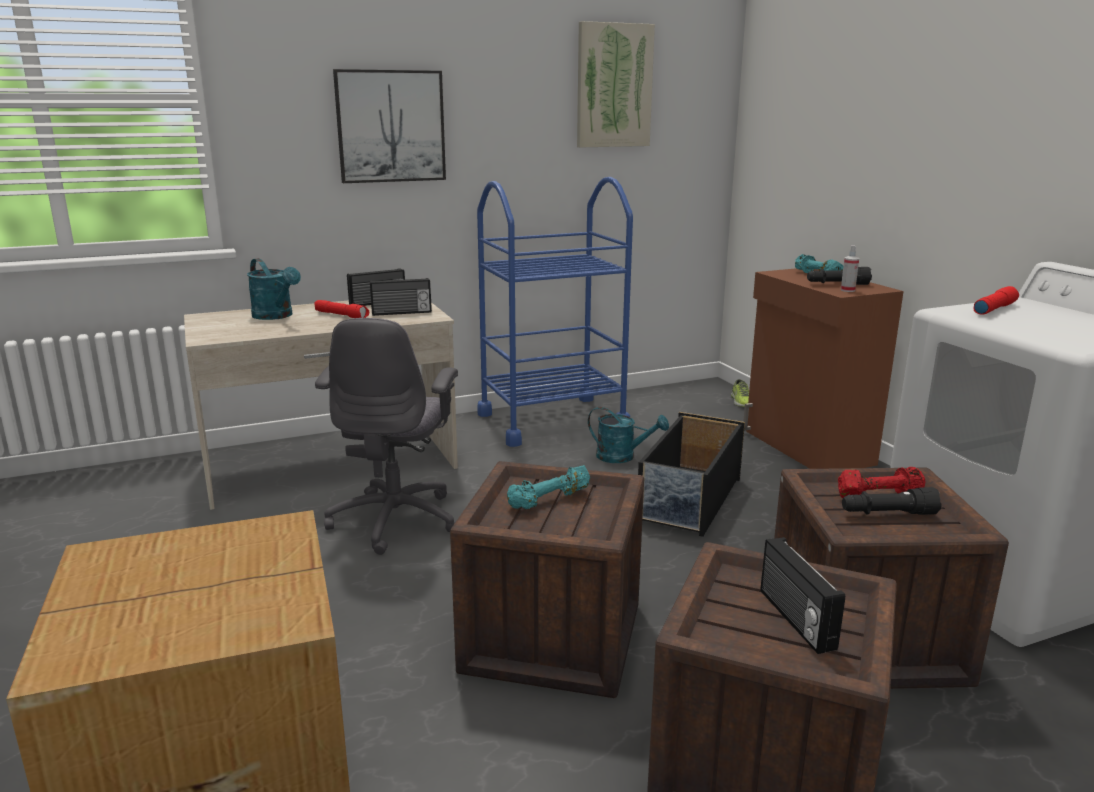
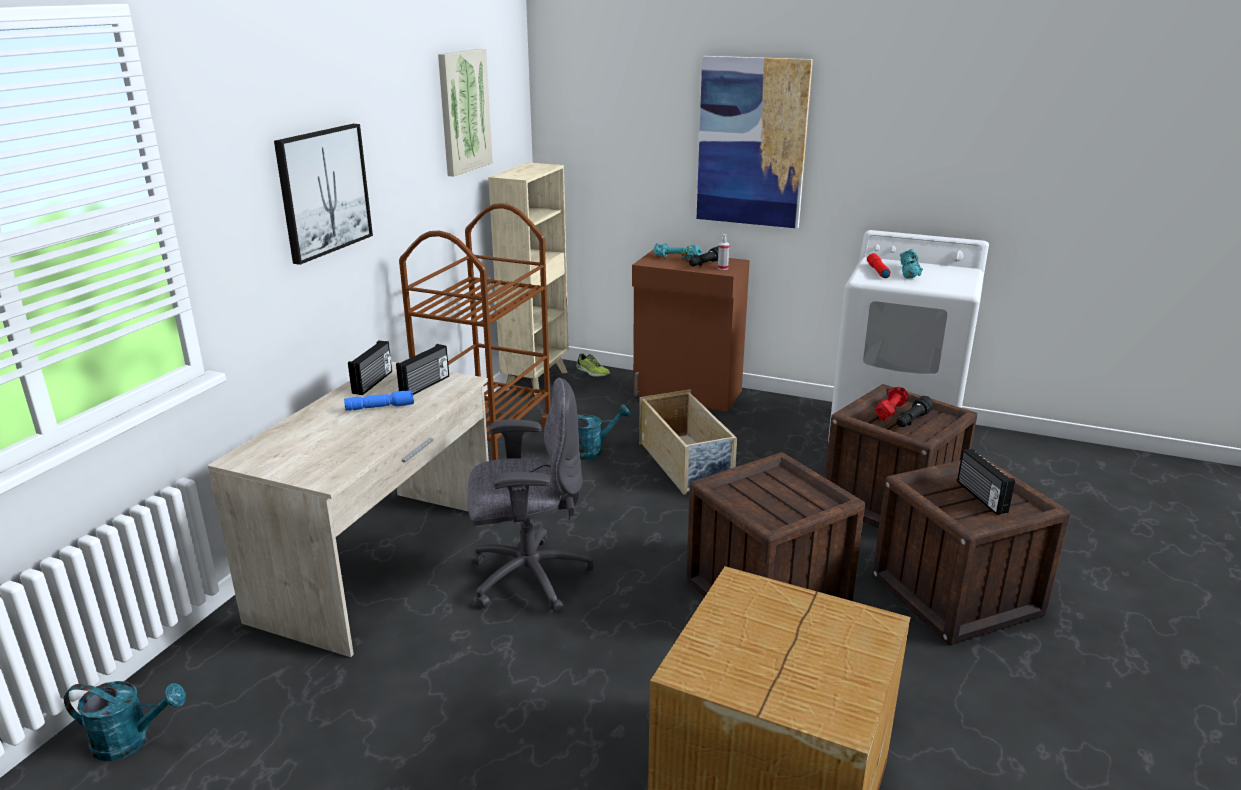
camera: 45 degrees left, 5 degrees up
(276, 316) = (319, 430): turquoise watering can -> turquoise watering can (132, 741)
(342, 315) = (380, 407): red flashlight -> blue flashlight
(396, 519) = (527, 577): grey office chair -> grey office chair turned 60 degrees counterclockwise
(550, 501) = (765, 493): turquoise dumbbell -> turquoise dumbbell (909, 272)
(552, 420) = (487, 442): blue cart -> brown cart
(677, 392) = (536, 380): none -> beige bookcase
(689, 500) = (686, 464): black storage box -> beige storage box
(794, 619) = (980, 497): radio -> radio turned 45 degrees clockwise
(928, 133) = (752, 142): none -> picture

